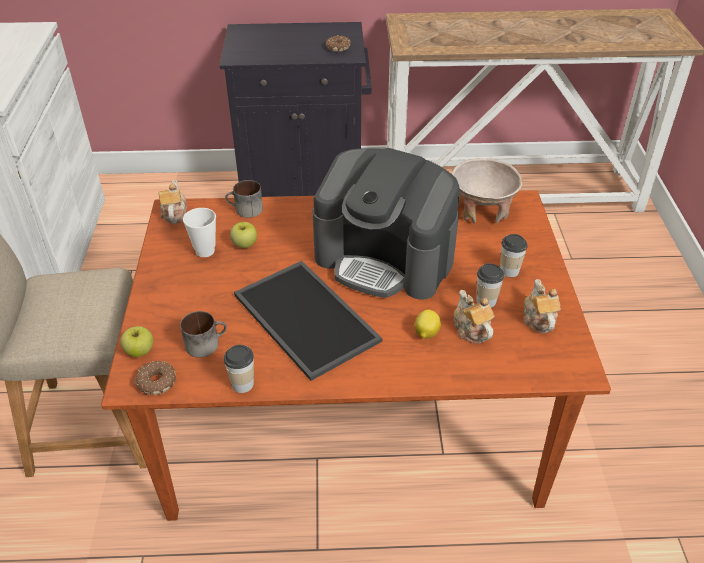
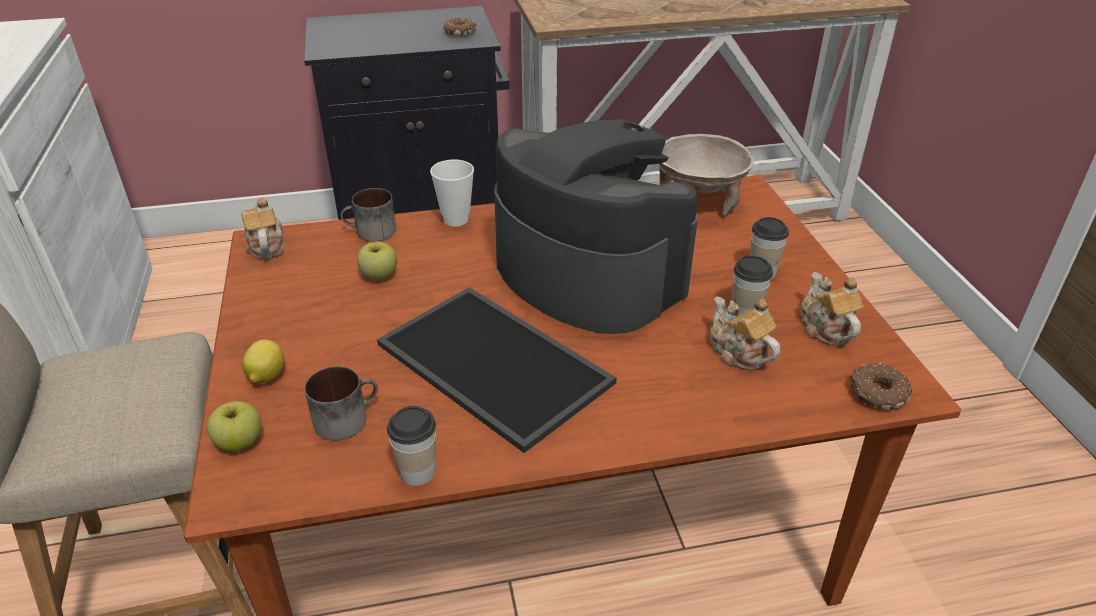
camera: 10 degrees left, 5 degrees down
(156, 382) = (273, 487): donut -> donut (877, 393)
(205, 251) = (321, 290): cup -> cup (456, 220)
(385, 258) = (587, 273): coffee machine -> coffee machine turned 150 degrees counterclockwise
(426, 333) = (676, 365): lemon -> lemon (266, 377)

